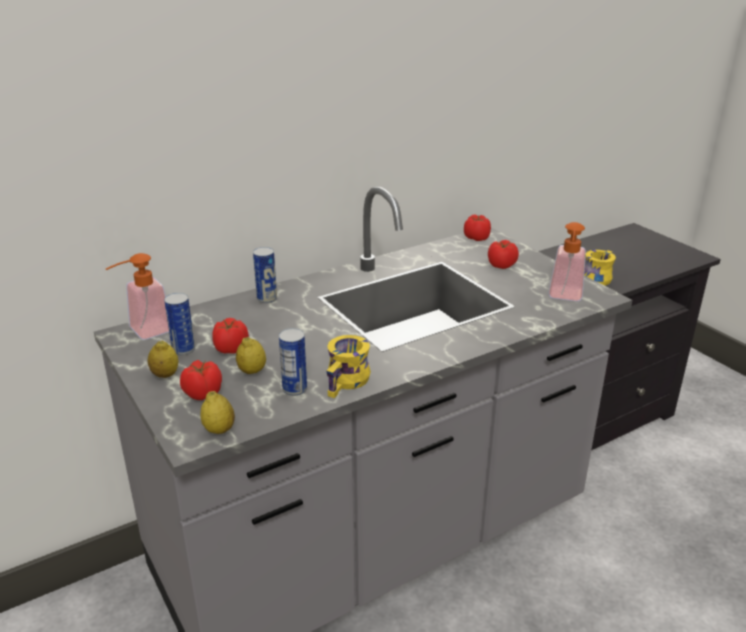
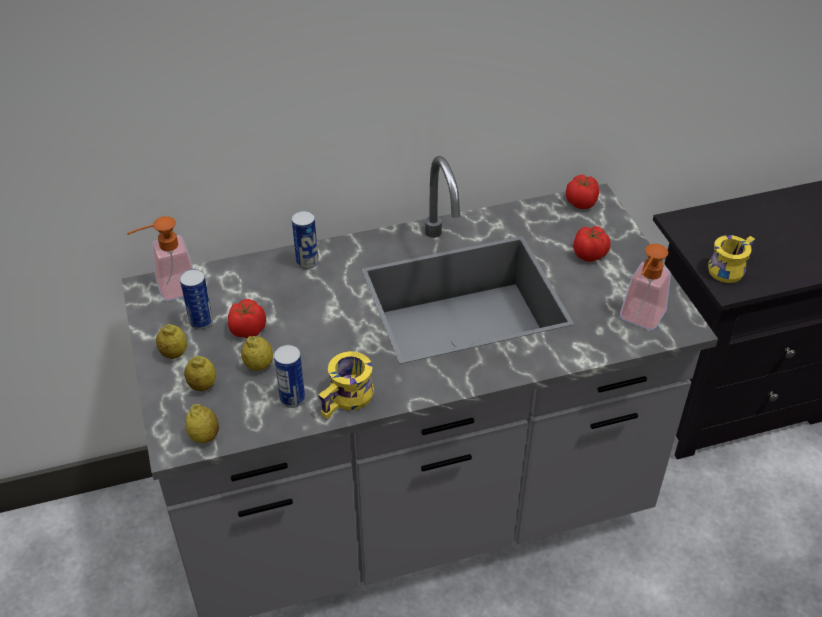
camera: 15 degrees right, 15 degrees up
(202, 393) = (202, 385): tomato -> lemon

